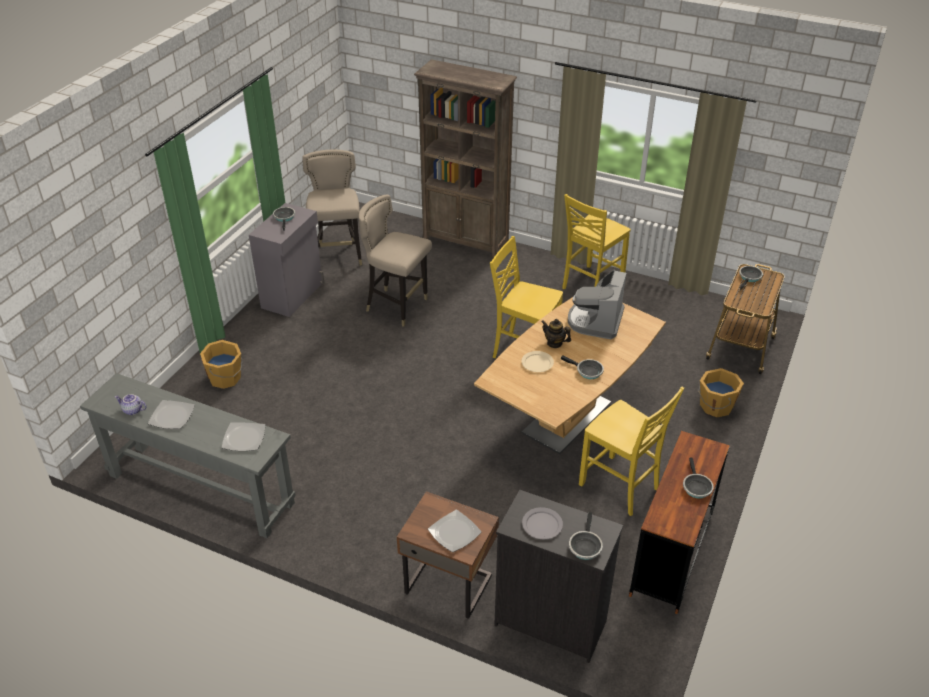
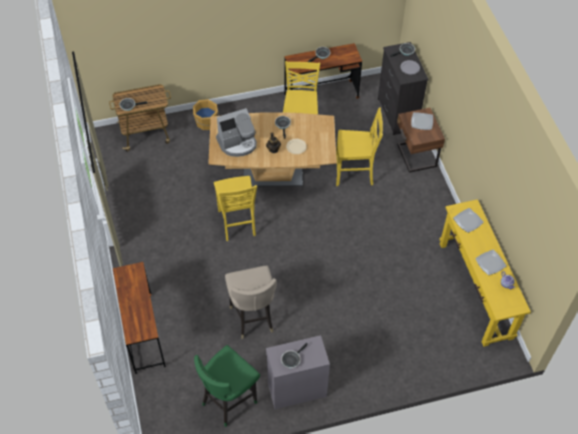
camera: 130 degrees left, 15 degrees up
(201, 489) = (475, 290): grey console table -> yellow console table
(226, 378) = (400, 354): orange bucket -> none
(338, 255) = (228, 401): beige stool -> green stool
(466, 241) = (143, 332): brown bookcase -> brown desk
(590, 285) = (138, 231): yellow chair -> yellow chair (355, 174)

